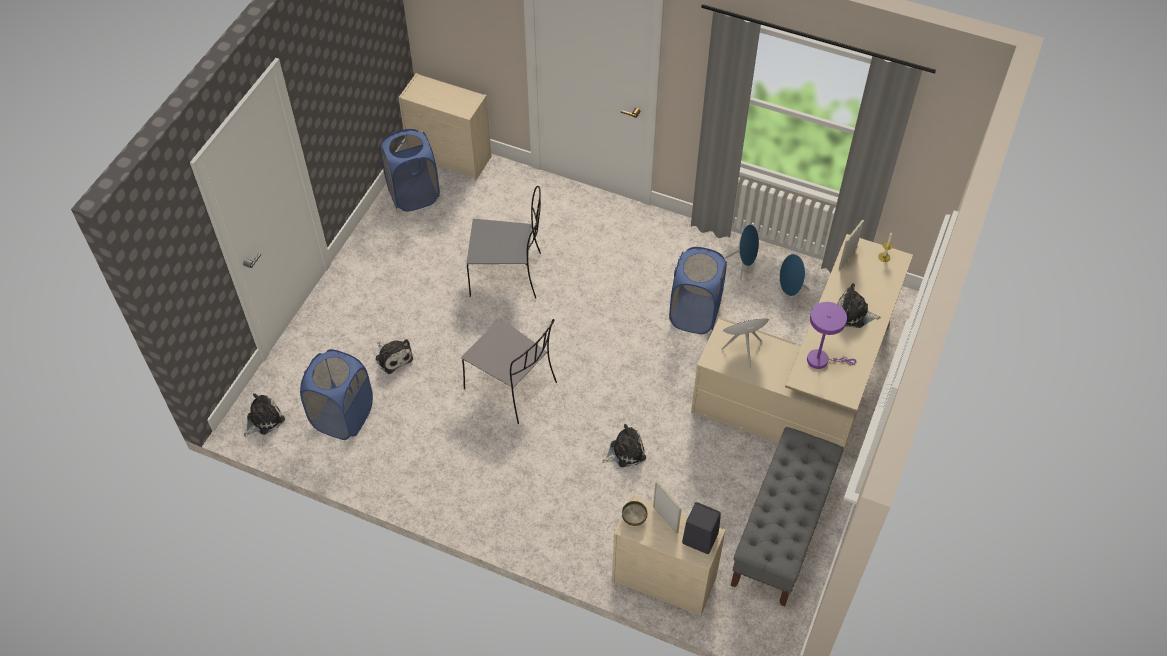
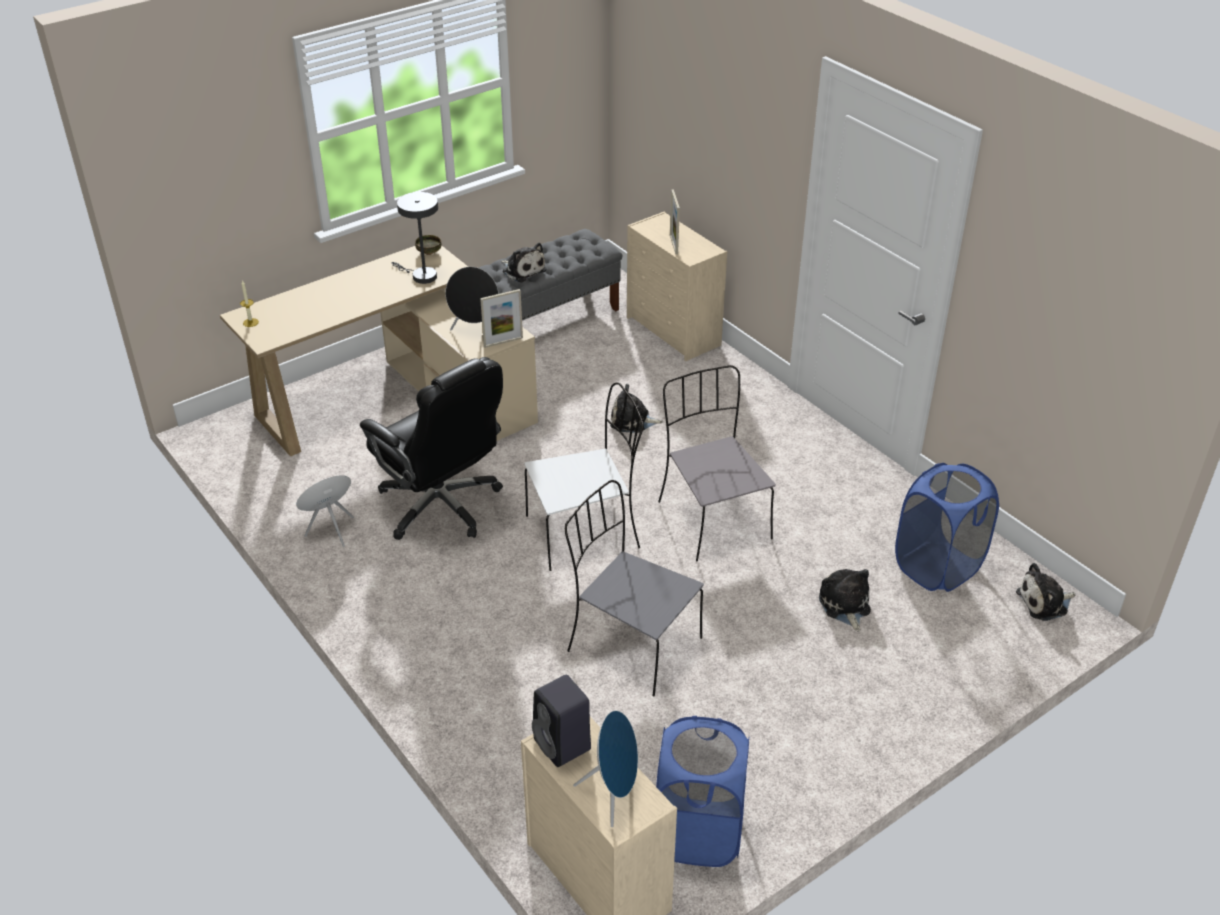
camera: 150 degrees left, 15 degrees down
(588, 337) = (585, 531): none -> white chair
(634, 517) = (700, 253): bowl -> bowl (428, 252)
(694, 313) = (441, 505): blue laundry basket -> black office chair
(698, 538) = (655, 227): black speaker -> black speaker (564, 745)
(790, 295) = (318, 480): blue speaker -> blue speaker (613, 794)
(821, 360) = (420, 276): purple table lamp -> grey table lamp
(847, 259) = (289, 334): picture frame -> picture frame (503, 342)
(853, 314) = (345, 294): plush toy -> plush toy (522, 270)

